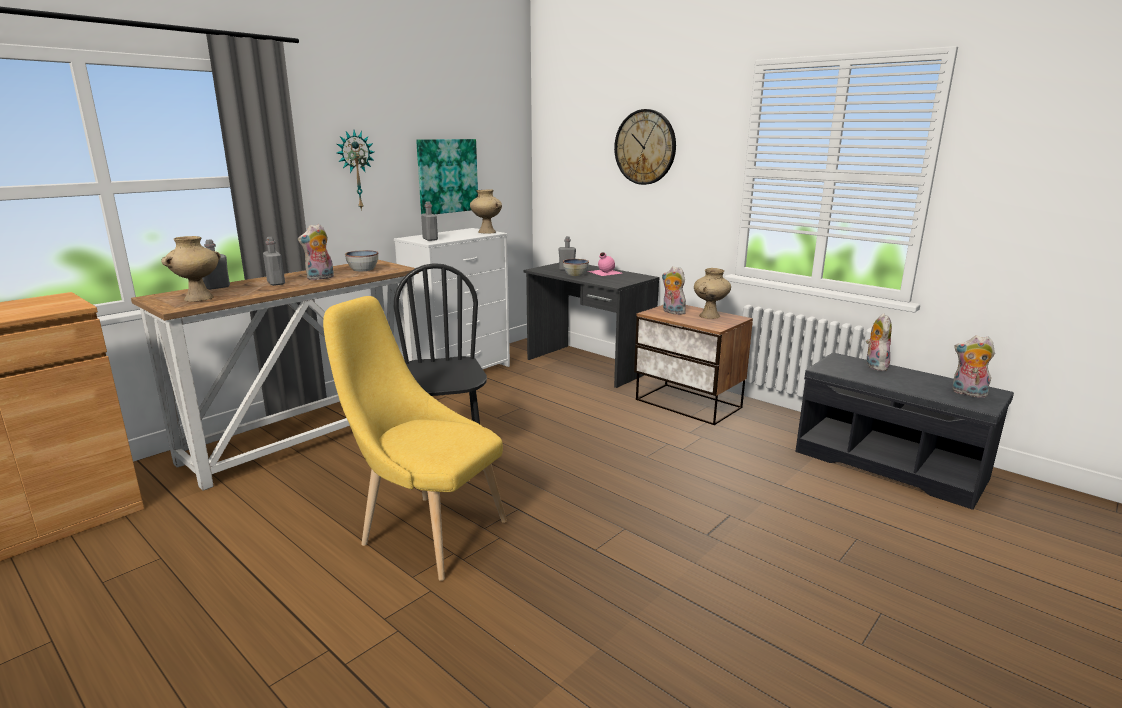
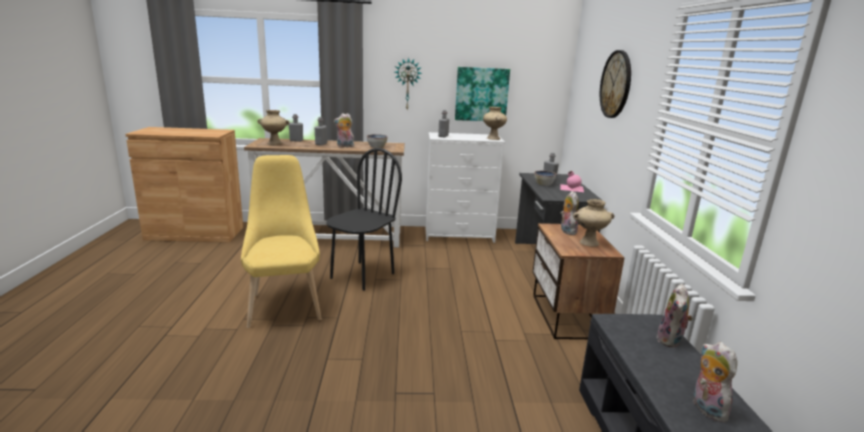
camera: 45 degrees right, 0 degrees up
(874, 366) = (671, 341): plush toy -> plush toy turned 150 degrees clockwise

